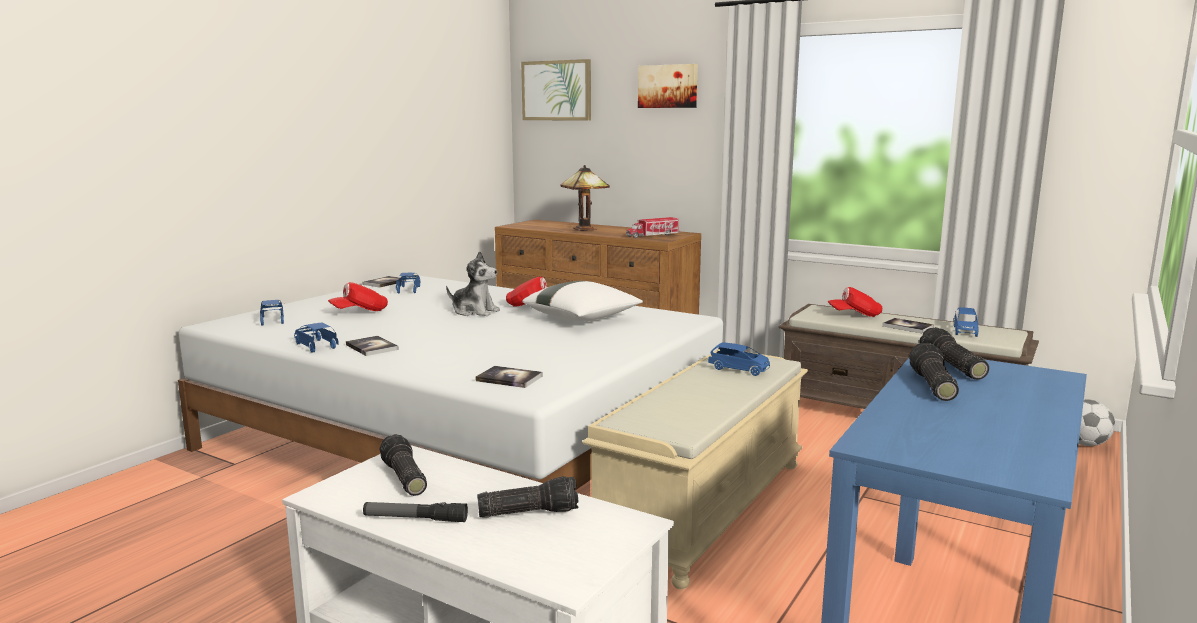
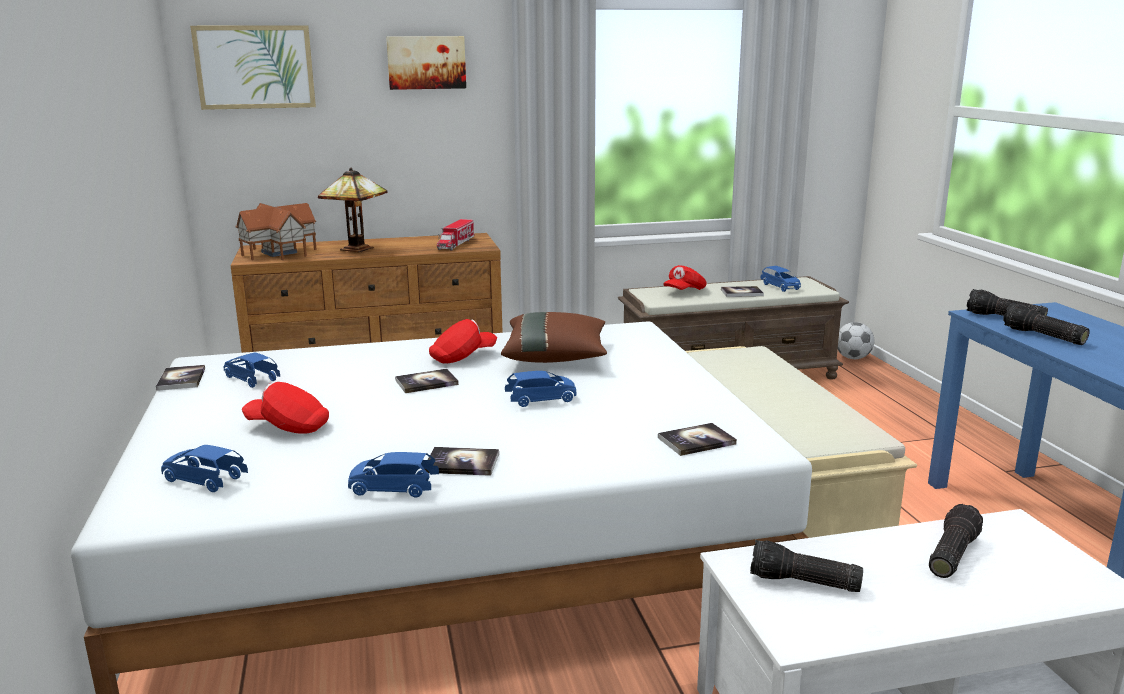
camera: 45 degrees left, 5 degrees up
(360, 312) = (289, 427): red cap -> red cap turned 90 degrees clockwise
(415, 519) = (915, 608): flashlight -> none
(474, 312) = (426, 382): plush toy -> book
(538, 225) = (278, 253): none -> toy house
(582, 319) = (555, 357): white pillow -> brown pillow
(739, 369) = (751, 367): blue toy car -> blue toy car (541, 399)

